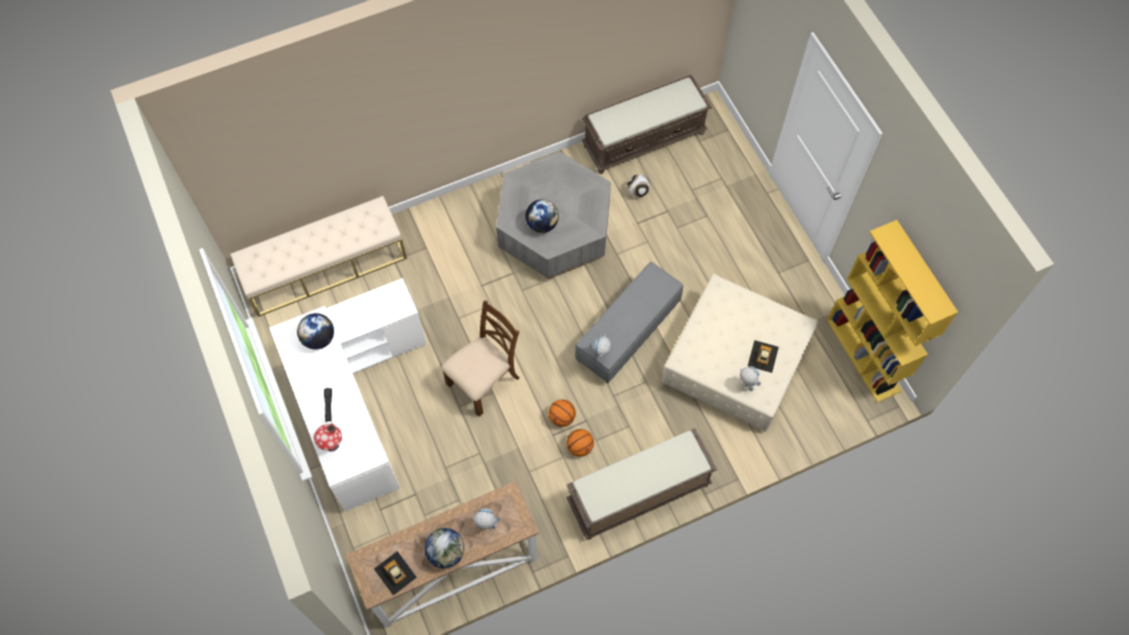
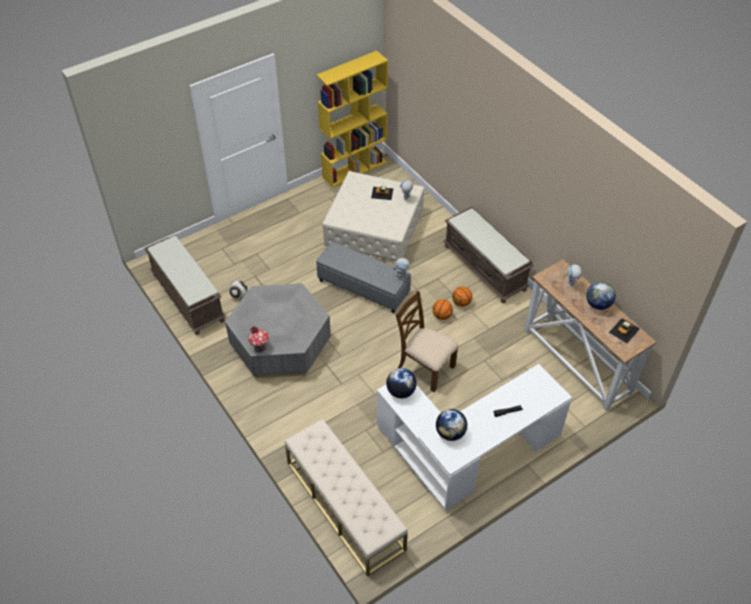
camera: 100 degrees left, 15 degrees down
(332, 444) = (538, 403): toy house -> toy house (260, 348)
(542, 224) = (297, 323): globe -> globe (401, 391)

